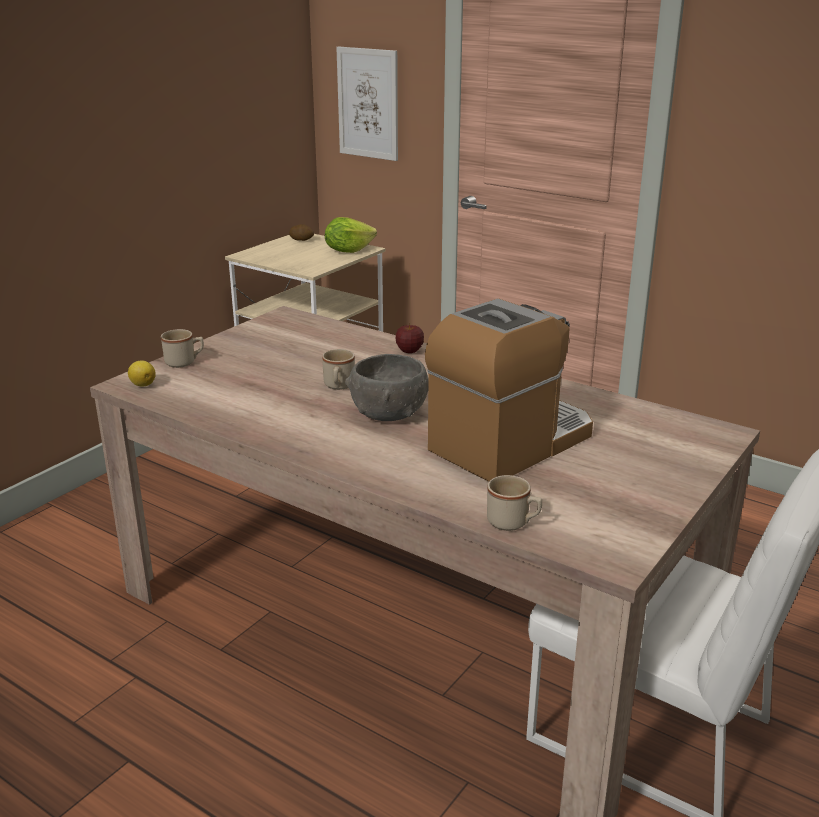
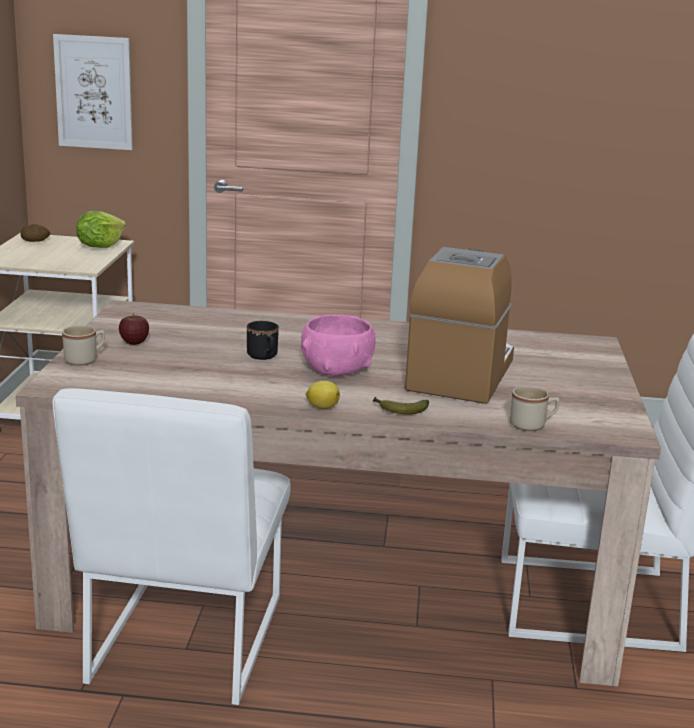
camera: 30 degrees left, 5 degrees down
(143, 384) = (70, 384): lemon -> lemon (322, 407)
(225, 641) = (184, 641): none -> white chair
(338, 386) = (264, 357): beige mug -> black mug
(389, 413) = (337, 370): grey bowl -> pink bowl
(392, 472) = (399, 410): none -> banana
(409, 351) = (287, 321): apple -> apple (134, 343)

